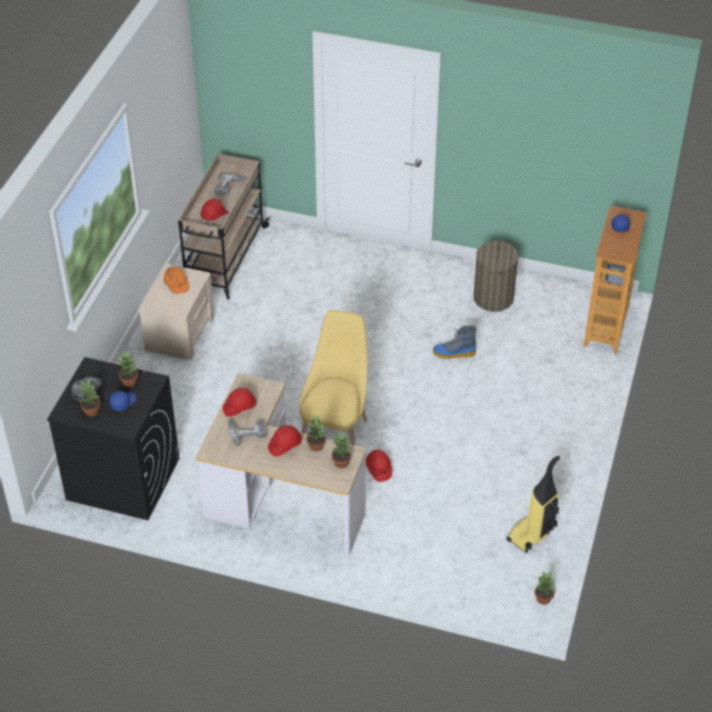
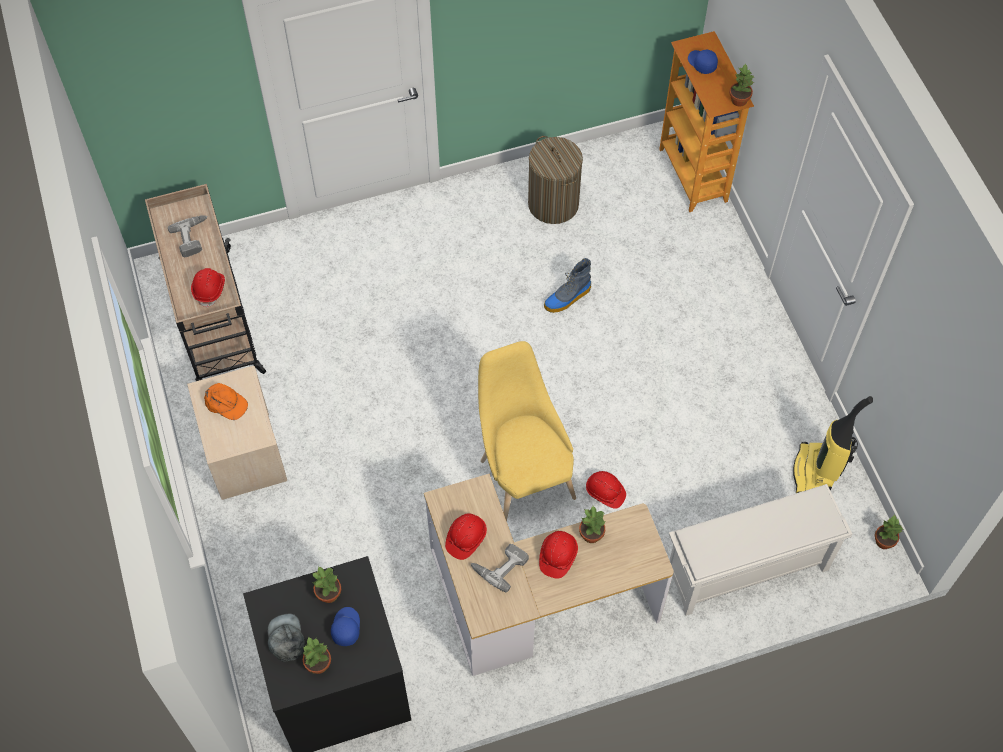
camera: 35 degrees left, 15 degrees up
(341, 462) = (635, 538): potted plant -> potted plant (738, 99)
(431, 562) = (746, 571): none -> white shoe rack

